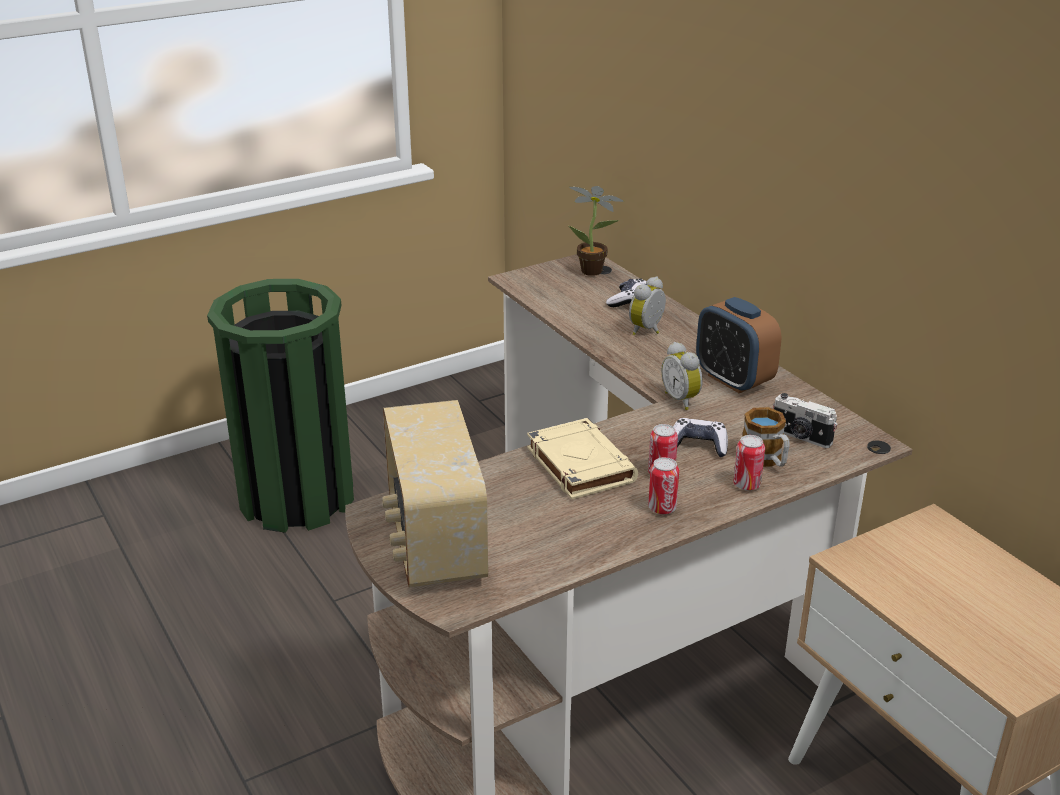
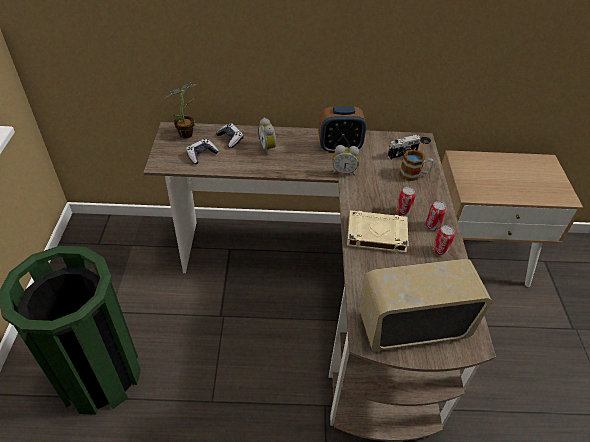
camera: 60 degrees left, 15 degrees up
(433, 542) = (412, 326): radio -> radio turned 150 degrees clockwise
(698, 446) = (387, 188): game controller -> game controller (201, 155)
(746, 485) = (430, 190): can -> can (440, 250)

